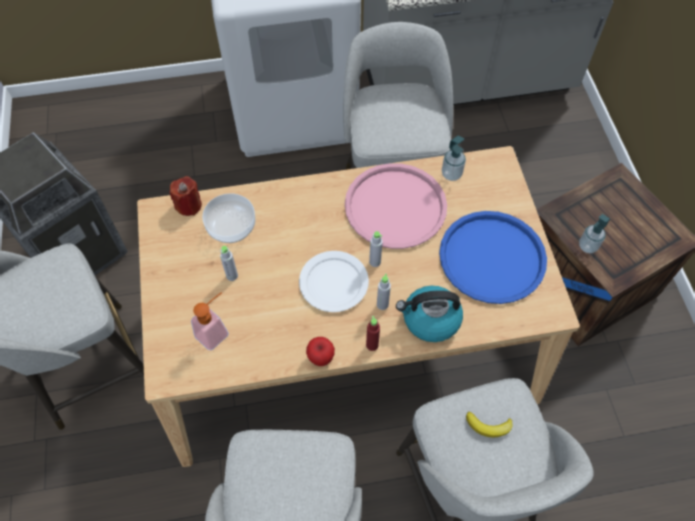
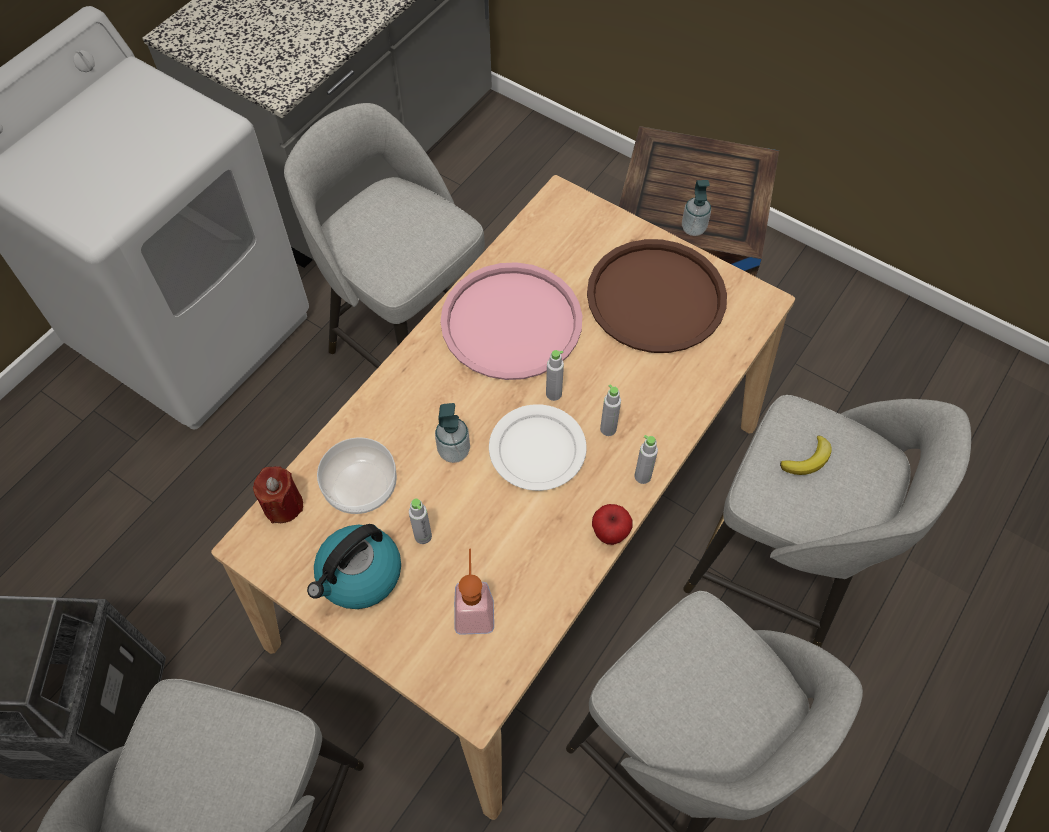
camera: 45 degrees left, 0 degrees up
(372, 345) = (642, 476): red bottle -> grey bottle
(430, 320) = (667, 404): kettle -> kettle (359, 575)
(451, 174) = (529, 246): soap dispenser -> soap dispenser (454, 451)
(492, 257) = (656, 297): blue tray -> brown tray

